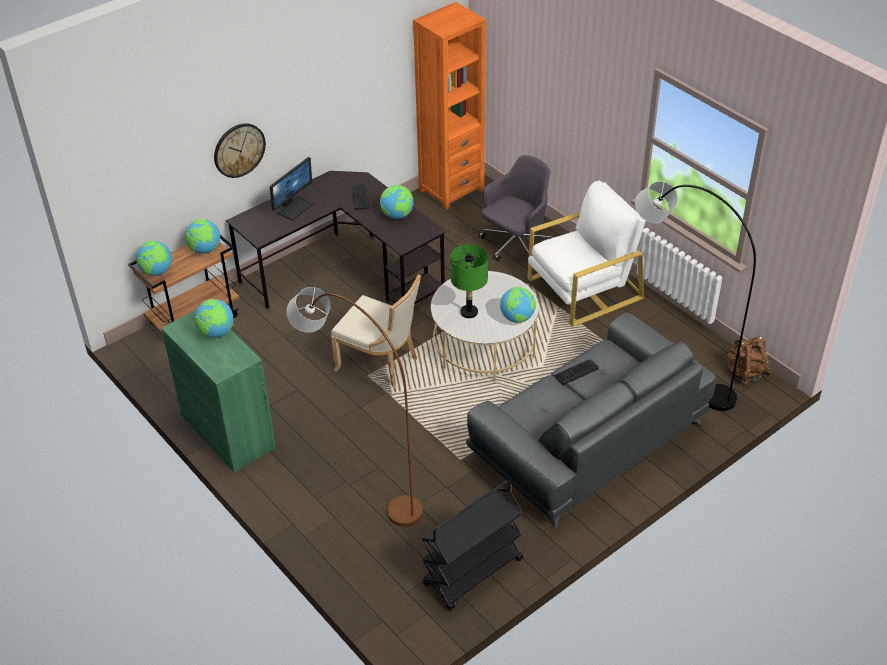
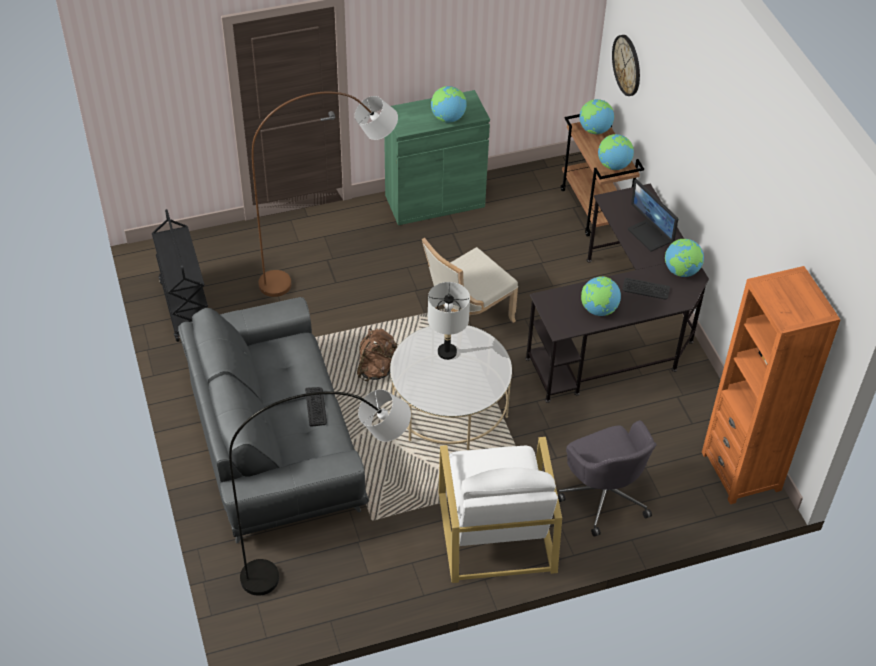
camera: 110 degrees right, 5 degrees up
(239, 150) = (677, 145): wall clock -> wall clock (627, 65)
(469, 312) = (447, 352): green table lamp -> grey table lamp
(517, 318) = (417, 387): globe -> globe (681, 271)
(745, 373) = (280, 623): brown backpack -> brown backpack (377, 369)

